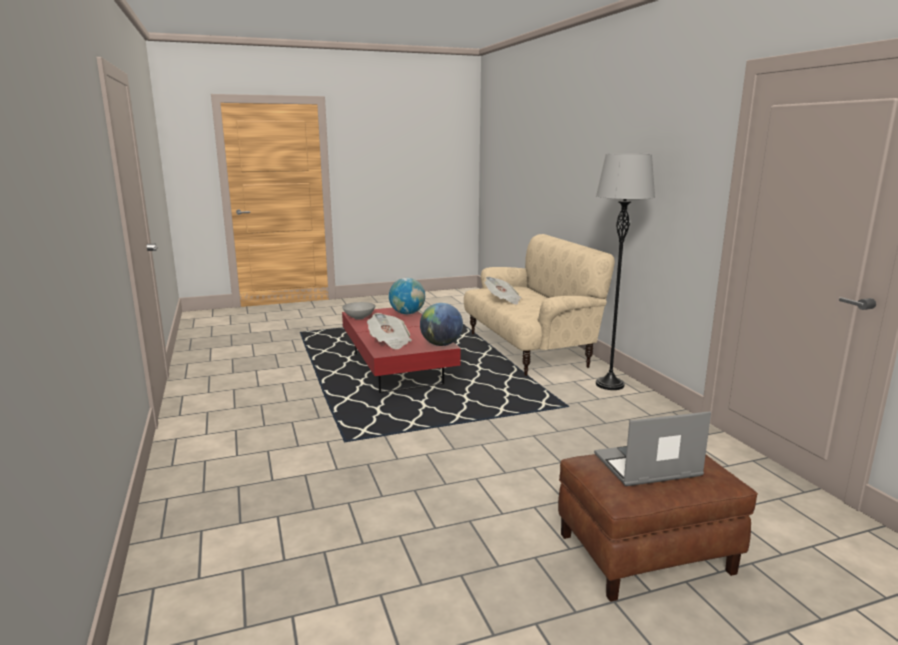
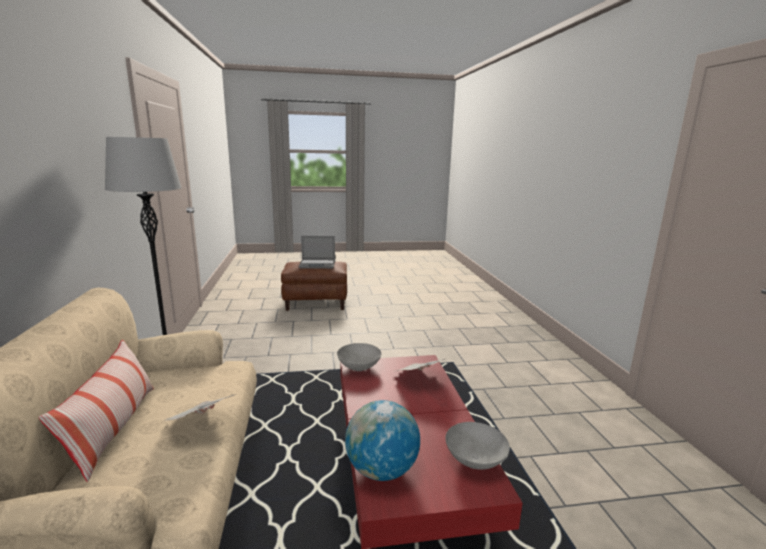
camera: 170 degrees left, 0 degrees up
(441, 344) = (358, 367): globe -> grey bowl
(543, 298) = (114, 429): none -> pillow

